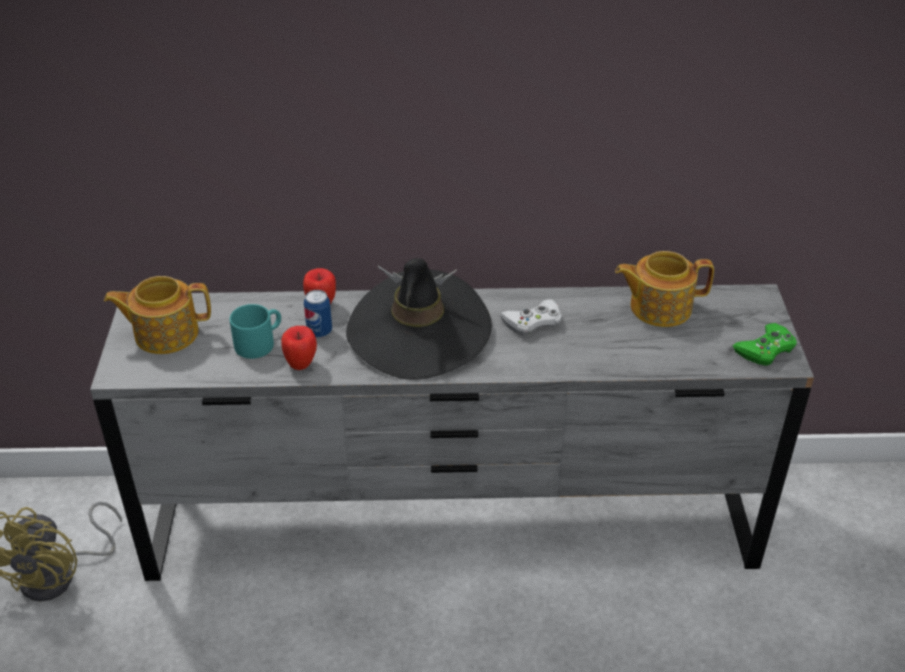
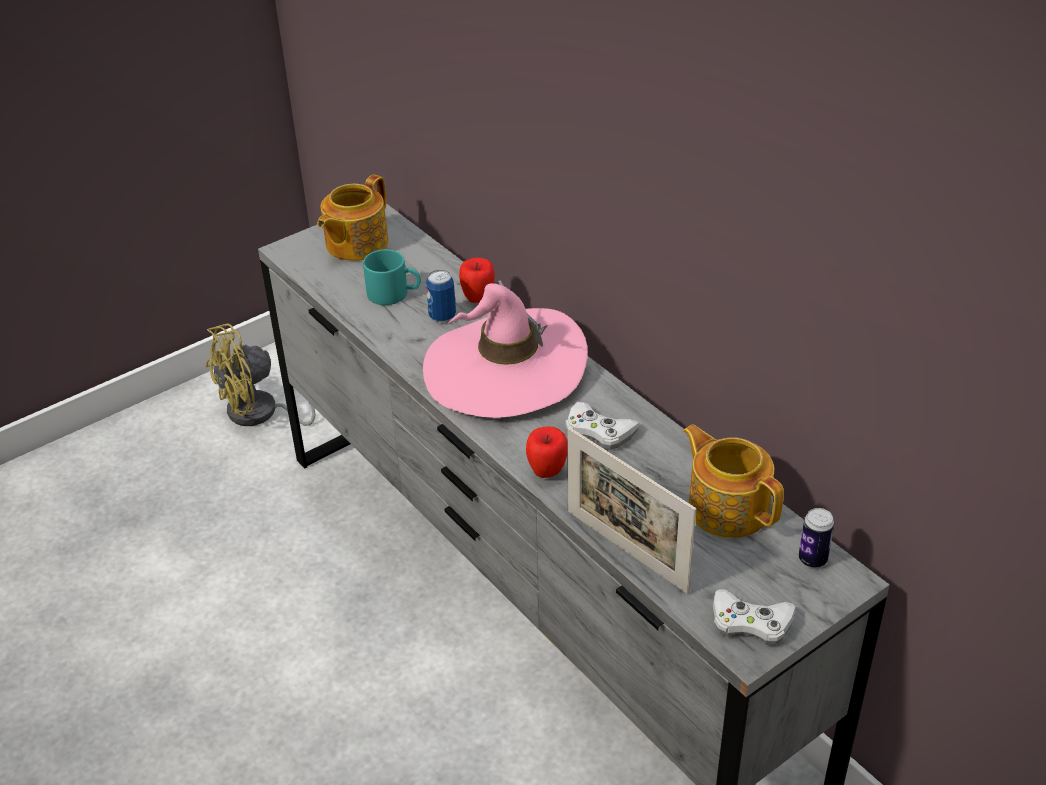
camera: 55 degrees right, 0 degrees up
(165, 333) = (355, 244): teapot -> teapot turned 105 degrees counterclockwise
(301, 365) = (389, 329): apple -> apple (547, 472)
(418, 331) = (505, 369): black hat -> pink hat
(659, 367) = (626, 550): none -> picture frame
(733, 299) = (812, 559): none -> can
(765, 349) = (750, 622): green game controller -> white game controller

